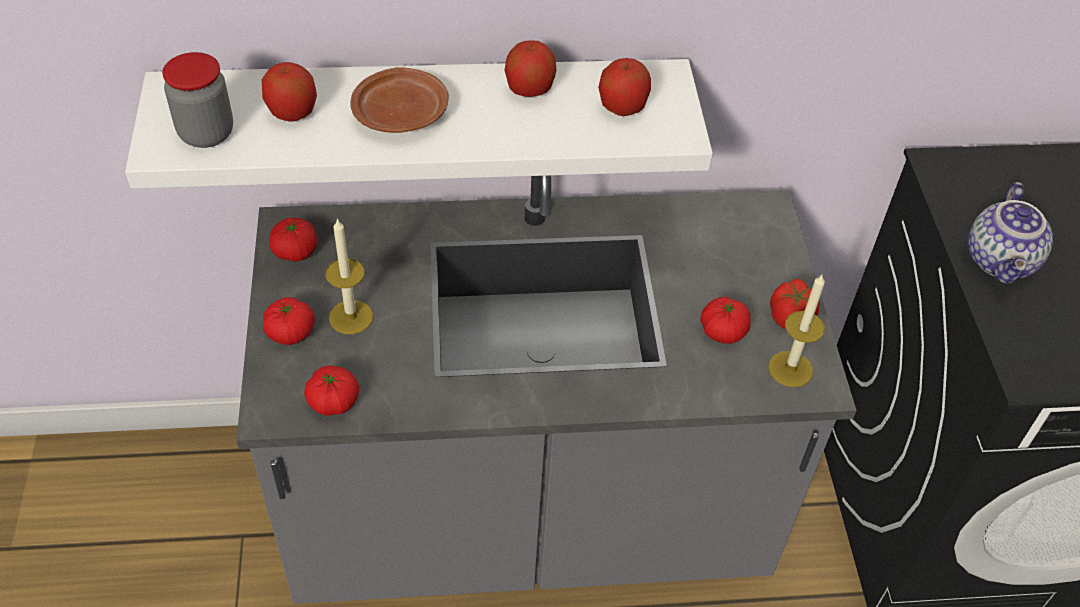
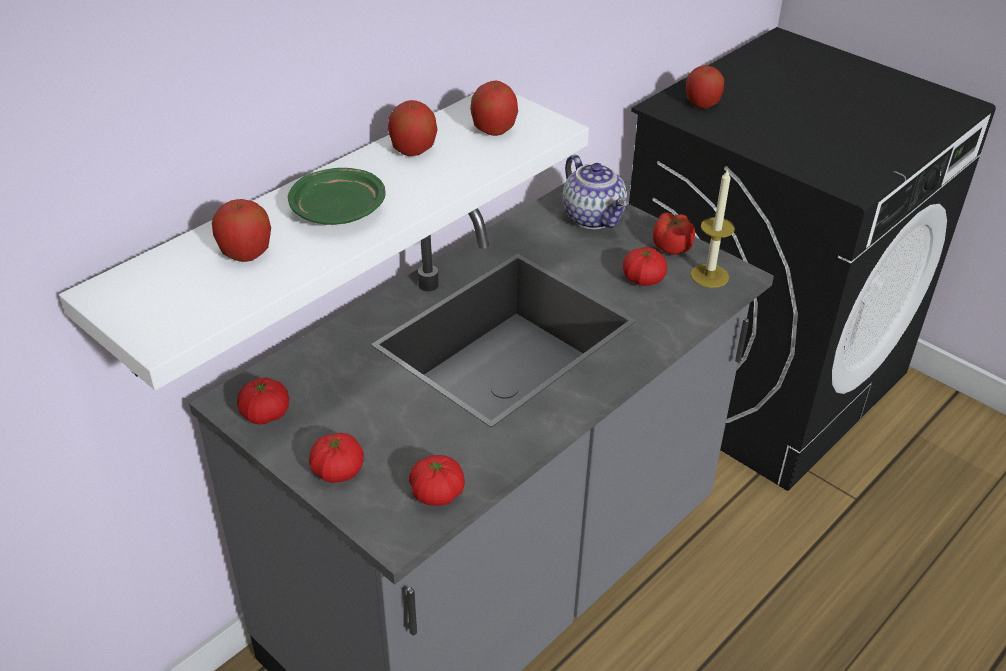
camera: 40 degrees left, 10 degrees down
(206, 133) = (189, 305): jar -> none
(351, 317) = (374, 430): candle -> none
(401, 114) = (338, 210): brown plate -> green plate
(986, 185) = (702, 104): none -> apple
(1001, 261) = (763, 139): teapot -> teapot (594, 218)

